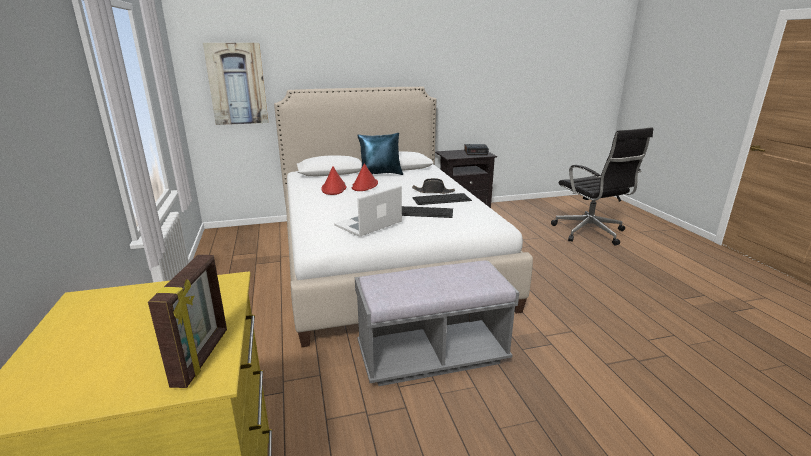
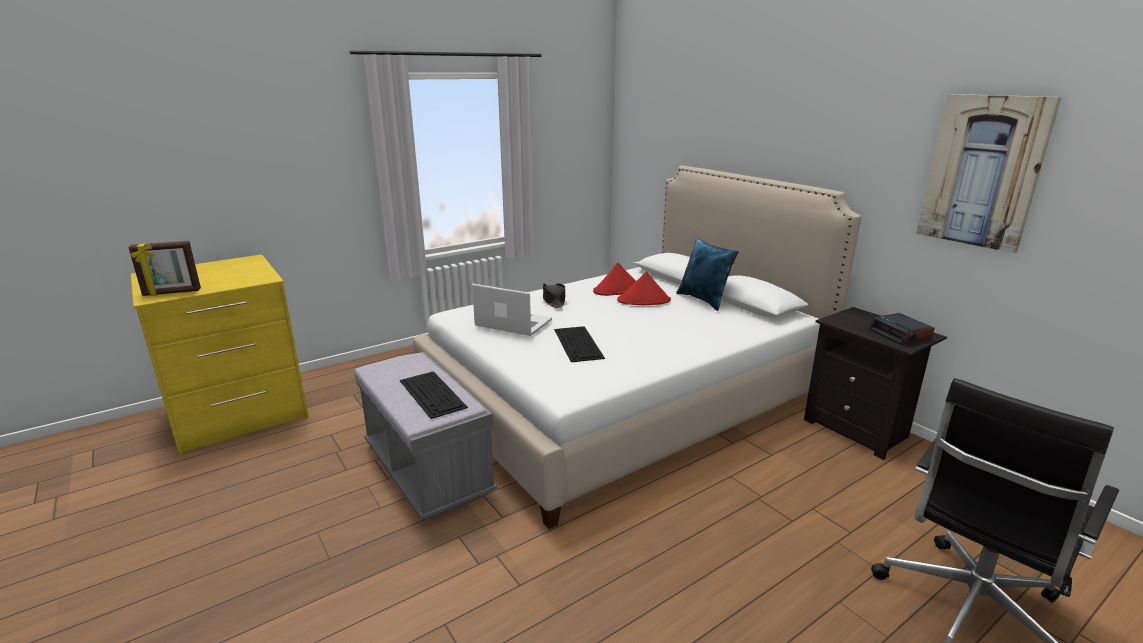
camera: 70 degrees right, 0 degrees up
(237, 84) = (651, 151): picture -> picture (983, 171)
(433, 191) = (665, 338): black hat -> black hat (554, 300)
(442, 199) = (639, 347): keyboard -> keyboard (433, 394)

